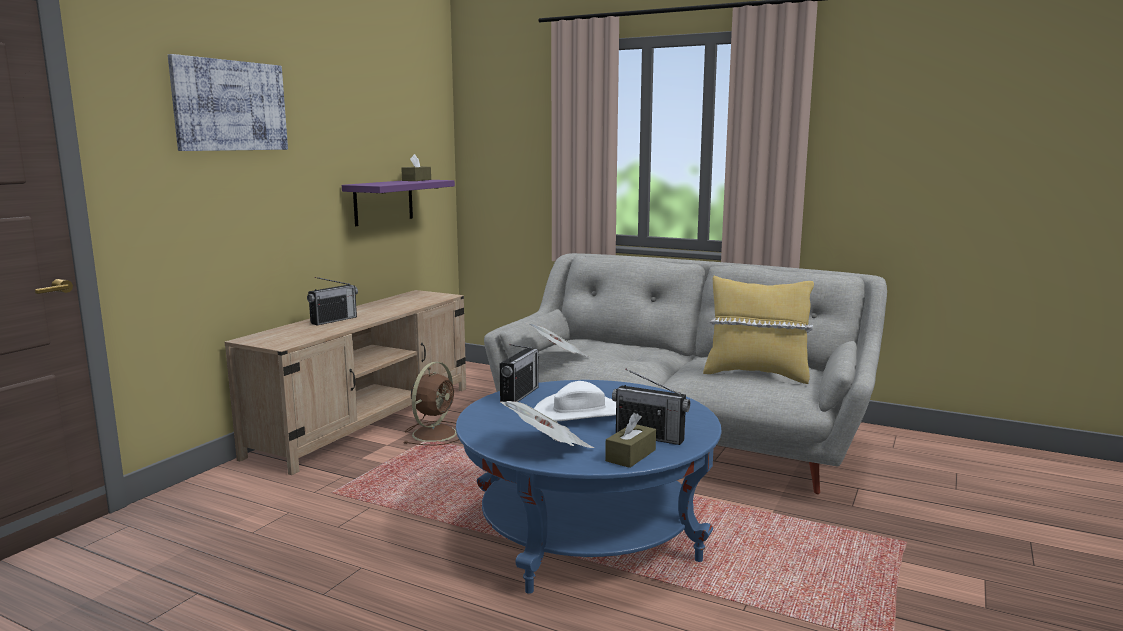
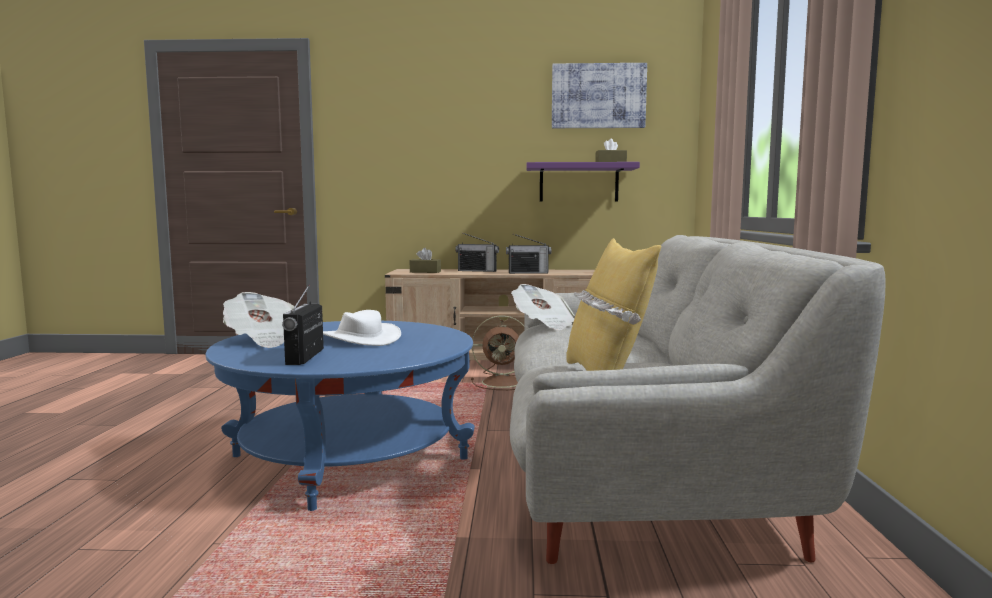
camera: 65 degrees right, 5 degrees down
(230, 105) = (421, 103): picture -> picture (598, 96)
(519, 395) = (394, 324): radio -> radio (528, 273)
(630, 455) = (251, 356): brown tissue box -> brown tissue box (425, 272)

